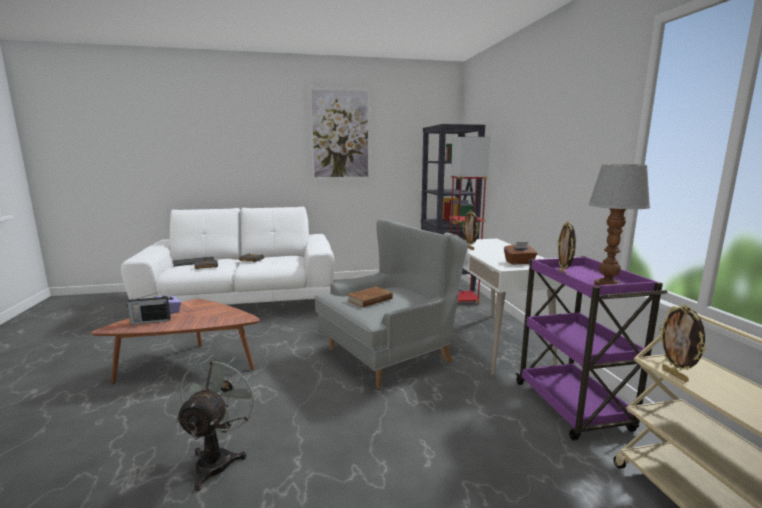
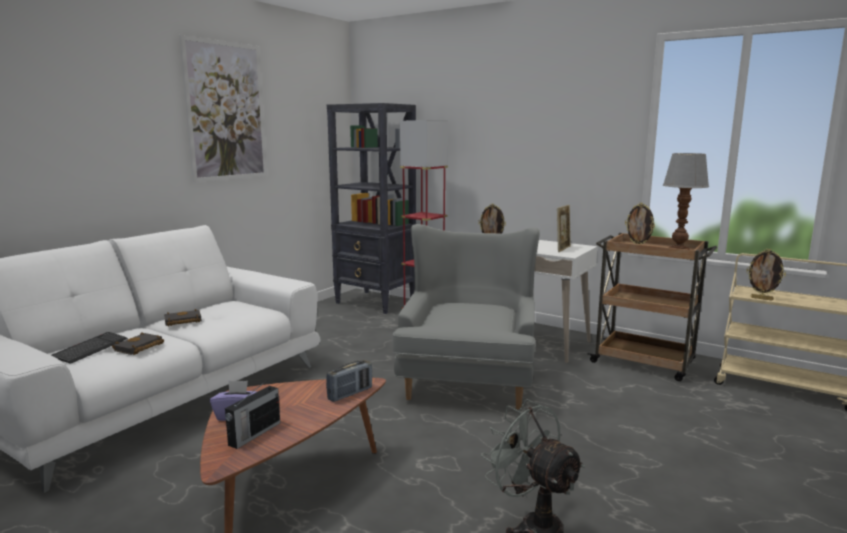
camera: 45 degrees left, 0 degrees up
(224, 320) = (350, 394): none -> radio
(370, 300) = (466, 319): brown book -> none
(519, 262) = (562, 249): brown tissue box -> picture frame
(572, 407) = (644, 363): purple cart -> brown cart

